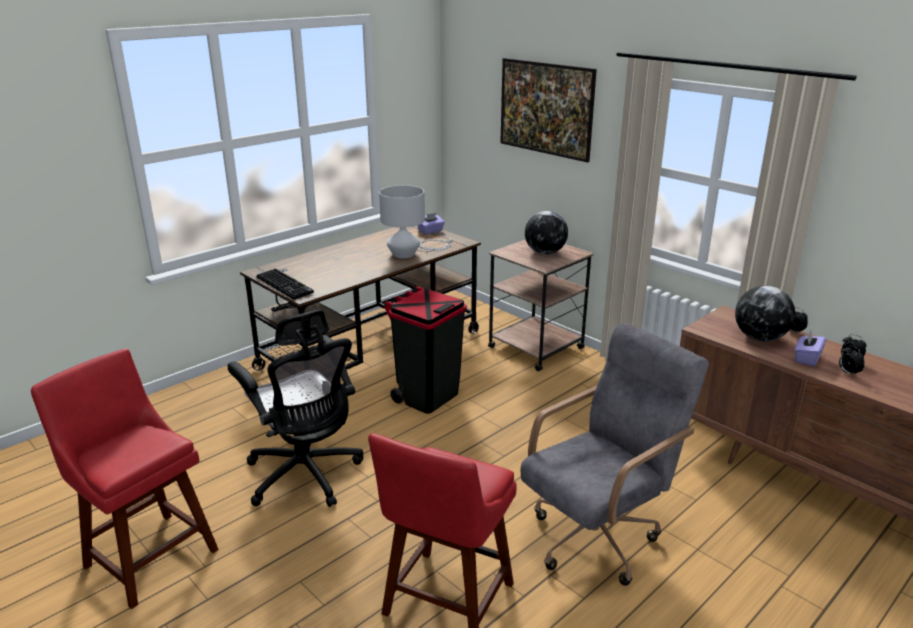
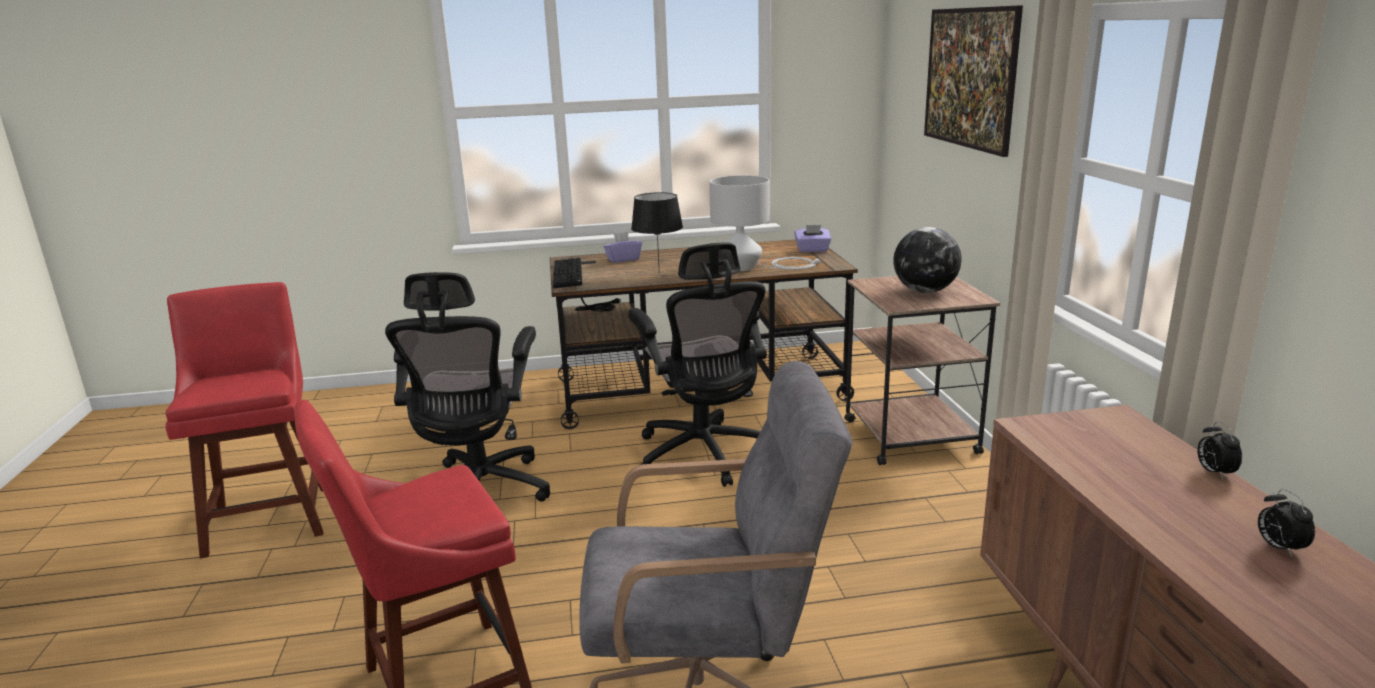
camera: 35 degrees right, 5 degrees down
(353, 270) = (659, 273): none -> black table lamp
(427, 396) = (702, 454): black trash can -> office chair
(760, 338) = (1125, 464): globe -> none
(807, 358) = (1179, 518): purple tissue box -> purple tissue box (623, 259)
(848, 373) = (1241, 565): alarm clock -> none

